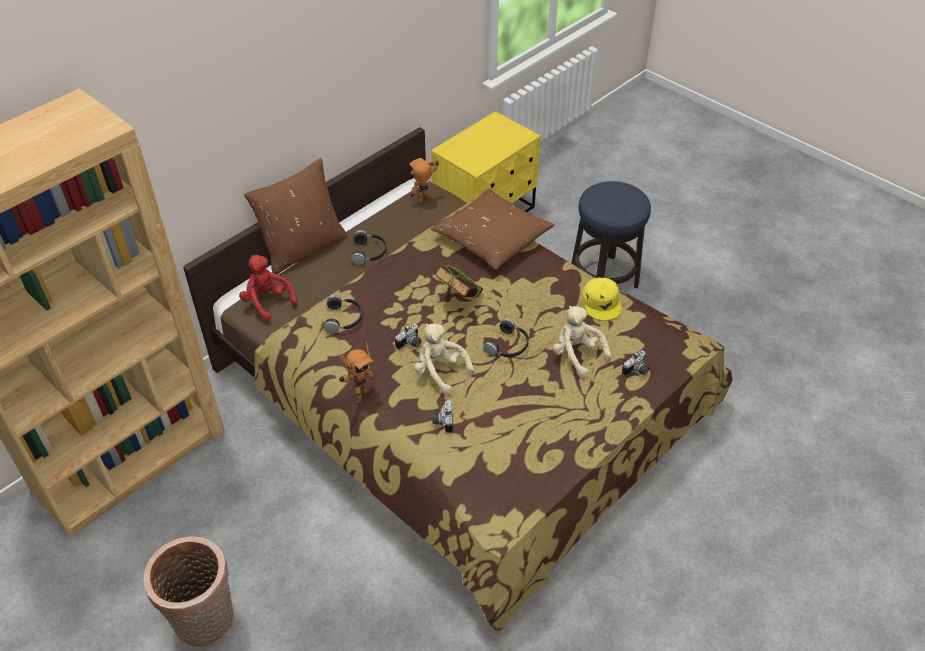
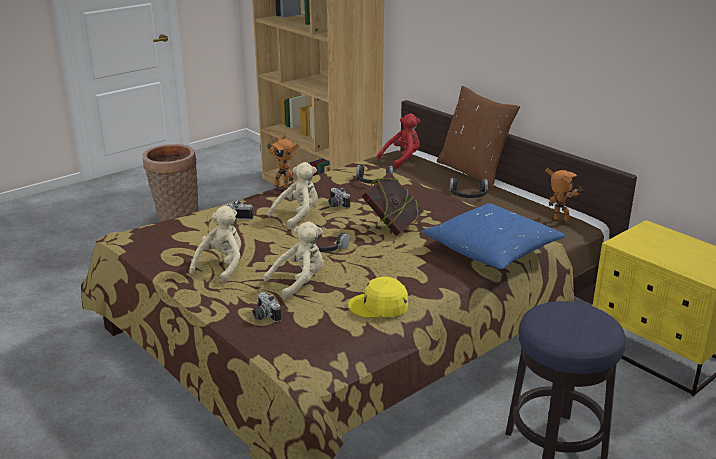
camera: 95 degrees right, 20 degrees down
(492, 238) = (492, 249): brown pillow -> blue pillow
(559, 415) = (222, 267): none -> beige plush toy

